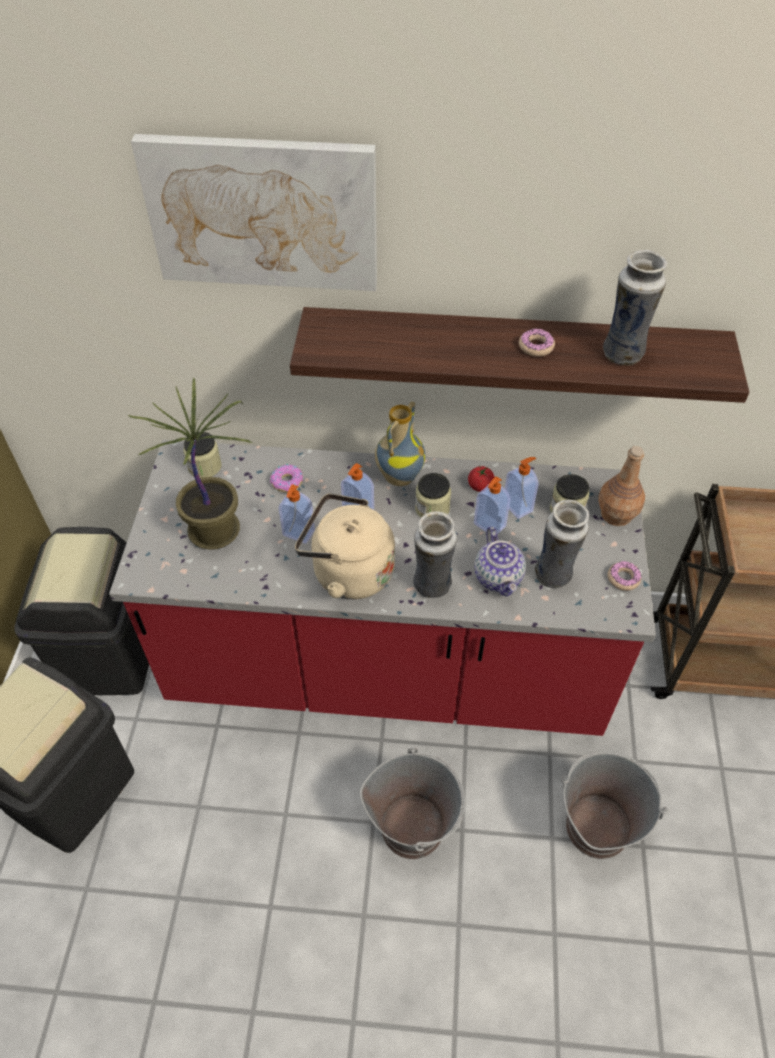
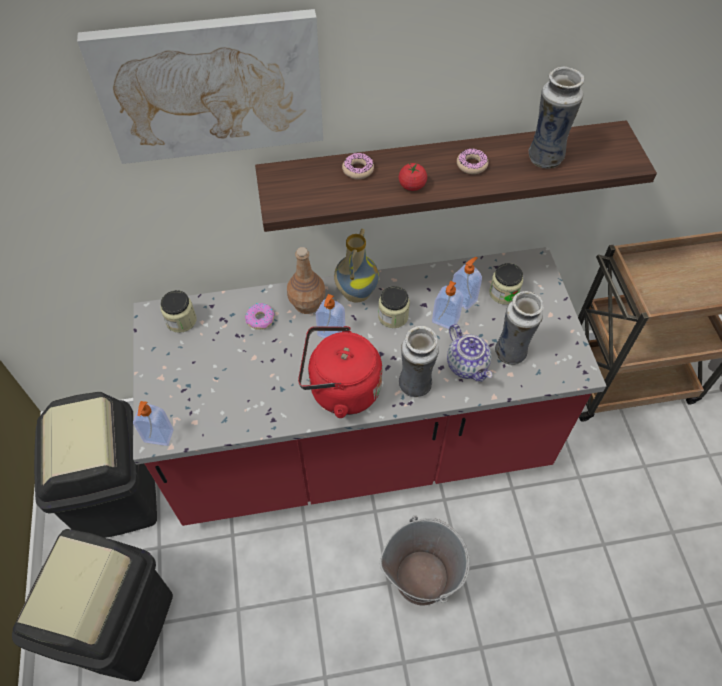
camera: 15 degrees left, 5 degrees up
(215, 530) = (211, 377): potted plant -> none
(298, 534) = (285, 364): soap dispenser -> soap dispenser (158, 437)
(348, 572) = (340, 390): beige kettle -> red kettle
(480, 486) = (427, 287): tomato -> tomato (412, 185)
(596, 826) = (564, 538): grey bucket -> none
(616, 514) = (544, 288): brown bottle -> brown bottle (307, 303)
(623, 579) = (567, 343): donut -> donut (358, 170)

